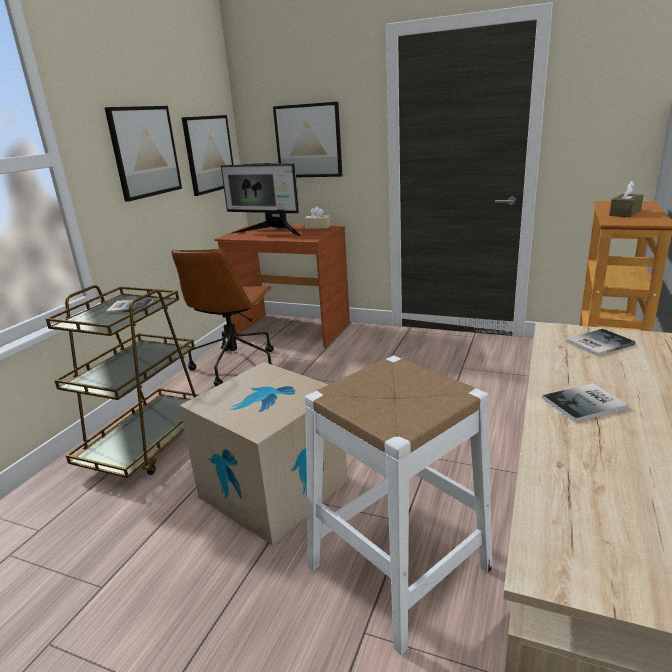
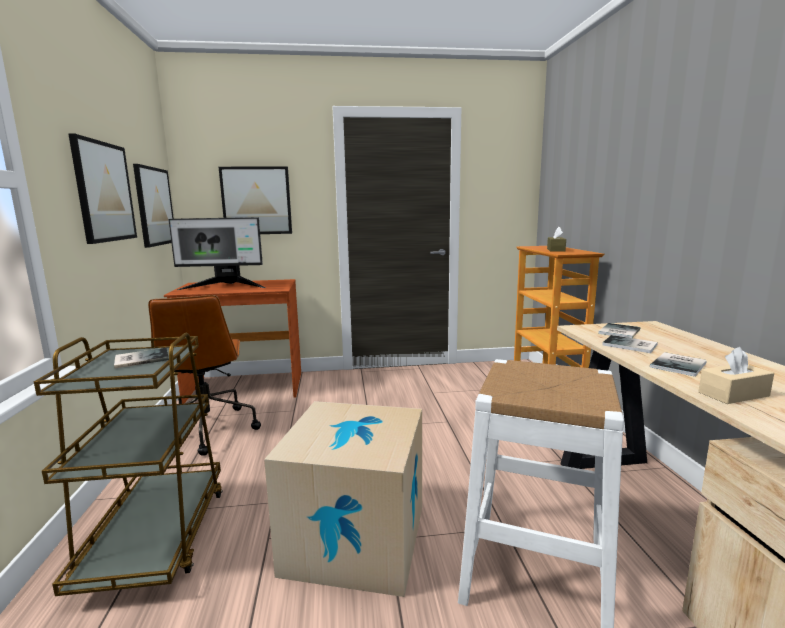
camera: 30 degrees left, 10 degrees down
(317, 227) = (270, 281): beige tissue box -> beige tissue box (733, 394)
(575, 365) = (630, 345): none -> book

